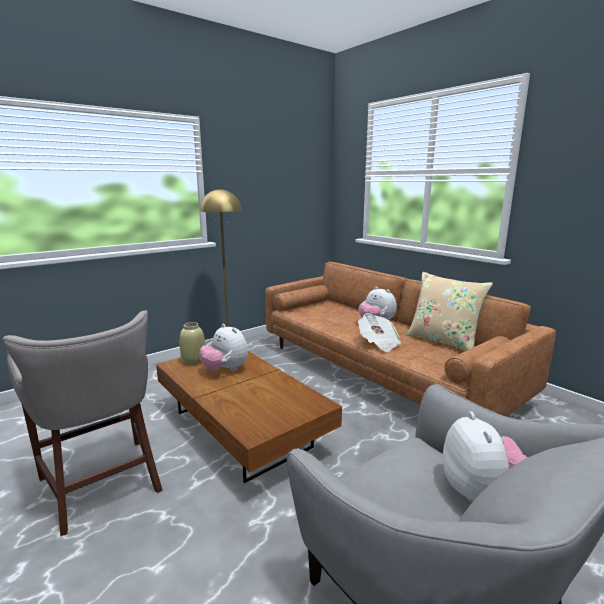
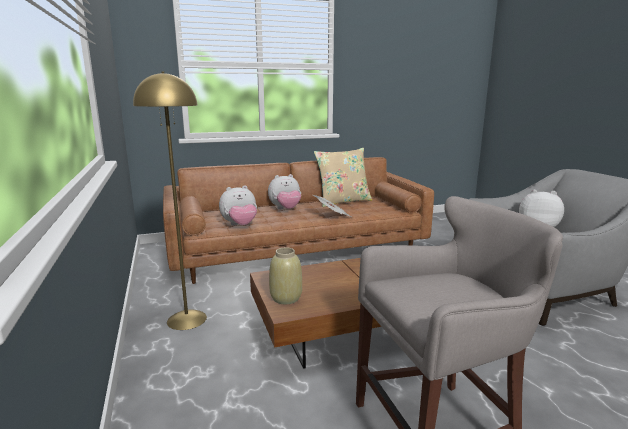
camera: 70 degrees left, 0 degrees up
(225, 370) = (326, 283): plush toy -> plush toy (240, 225)

